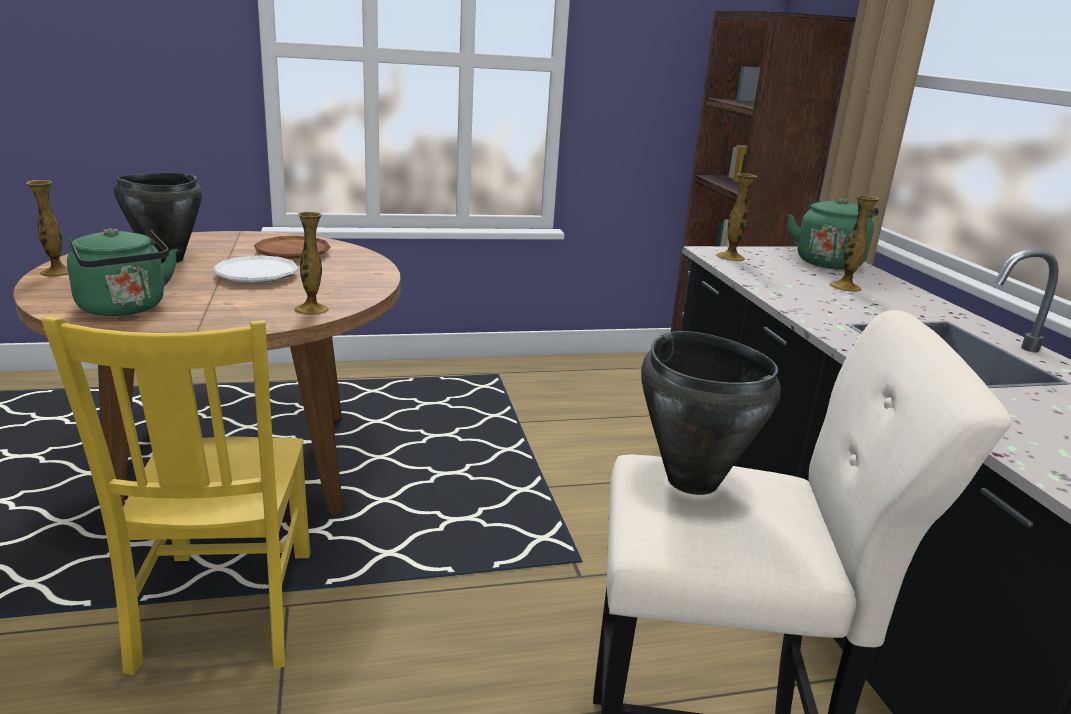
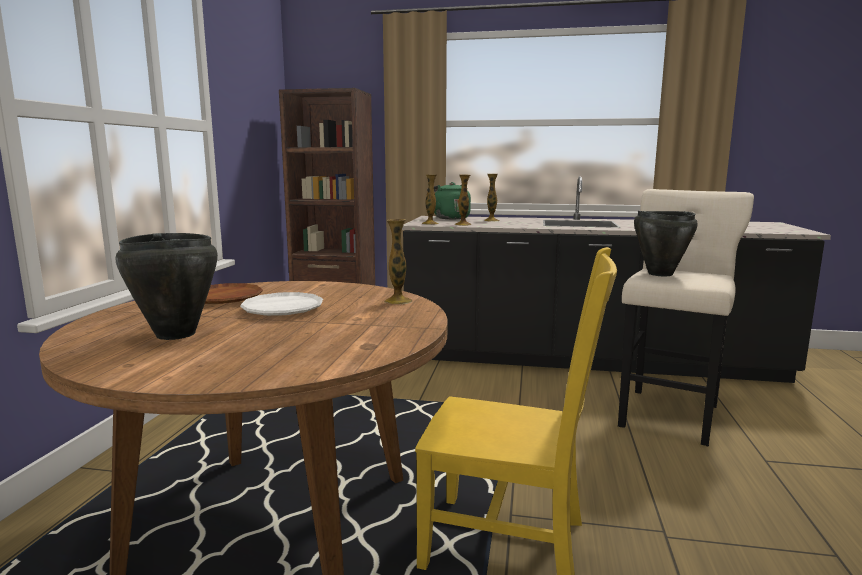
camera: 65 degrees left, 10 degrees down
(58, 272) = (151, 375): vase -> vase (462, 224)
(125, 309) = (340, 347): green kettle -> none

